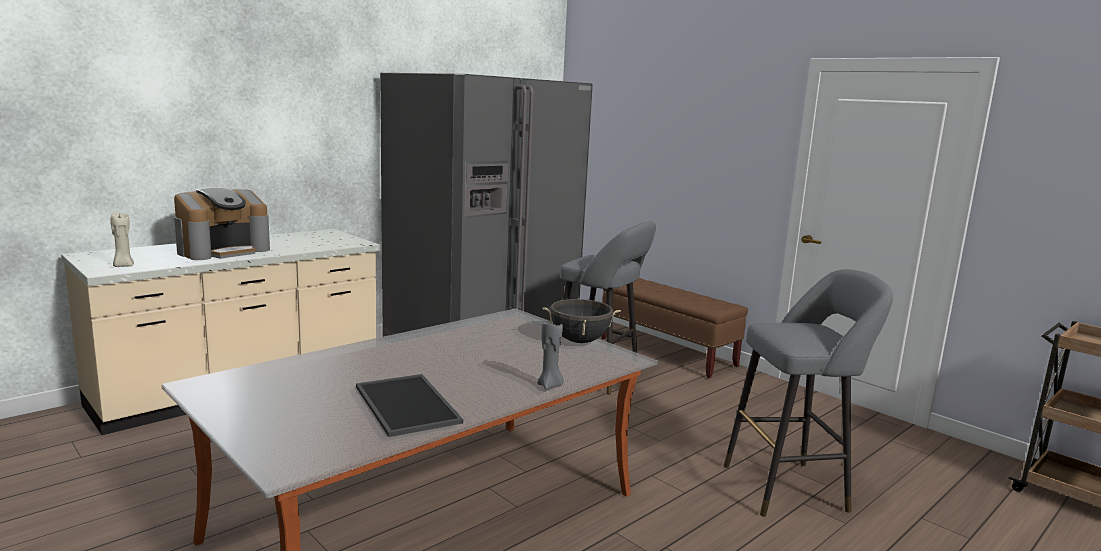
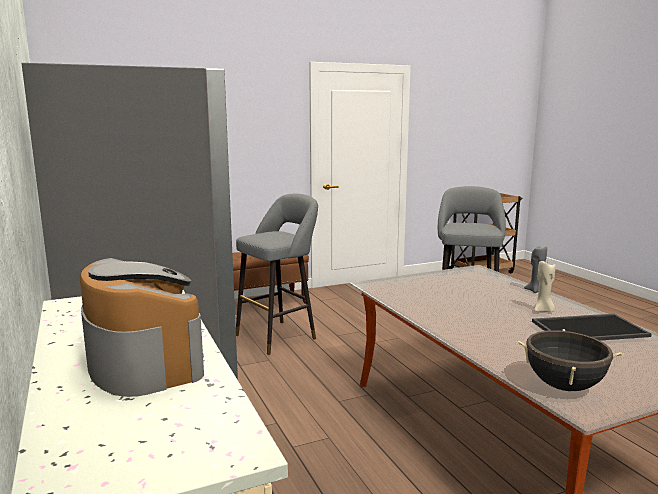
camera: 70 degrees left, 0 degrees up
(123, 266) = (210, 436): beige candle -> beige candle (543, 311)
(579, 341) = (442, 275): black cooking pot -> black cooking pot (563, 386)

